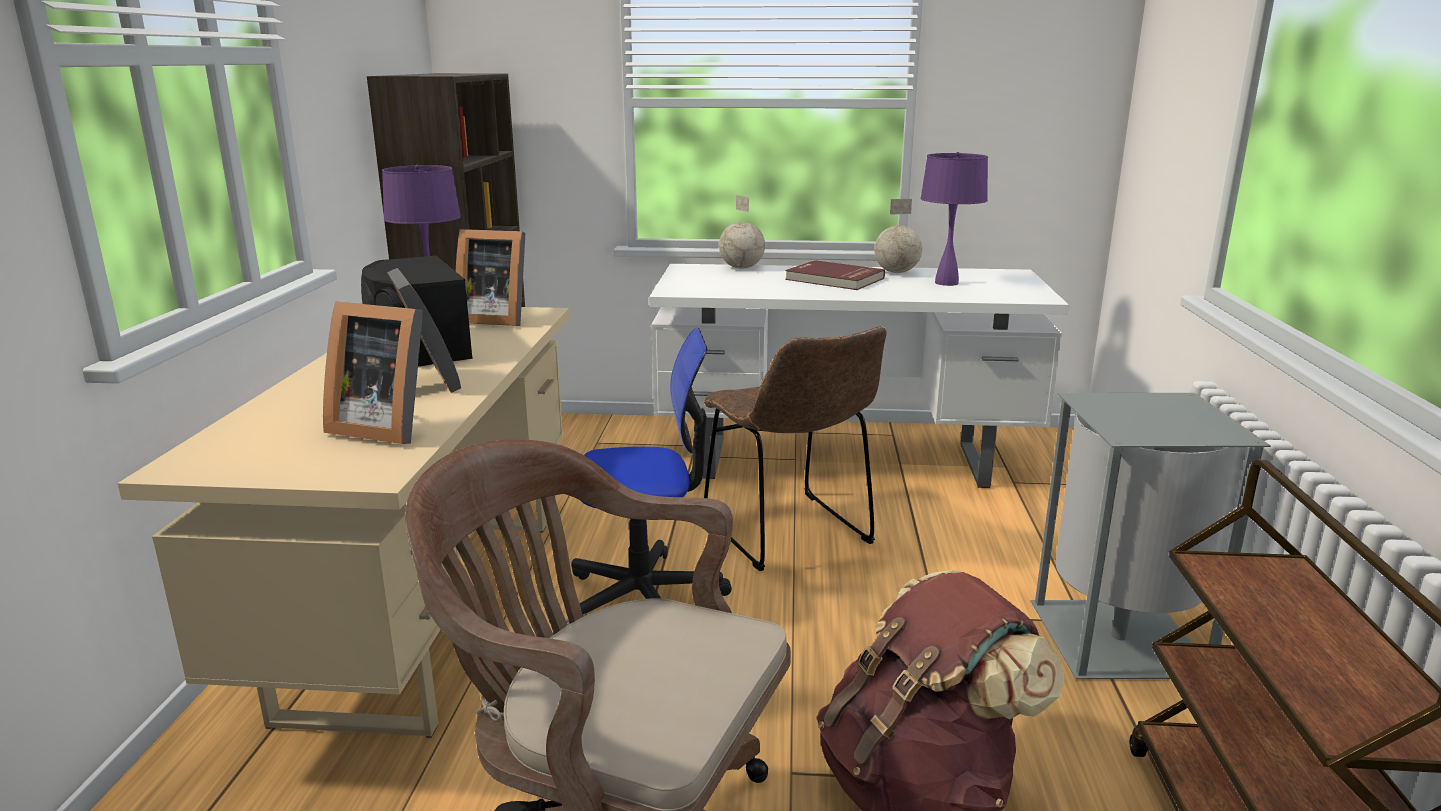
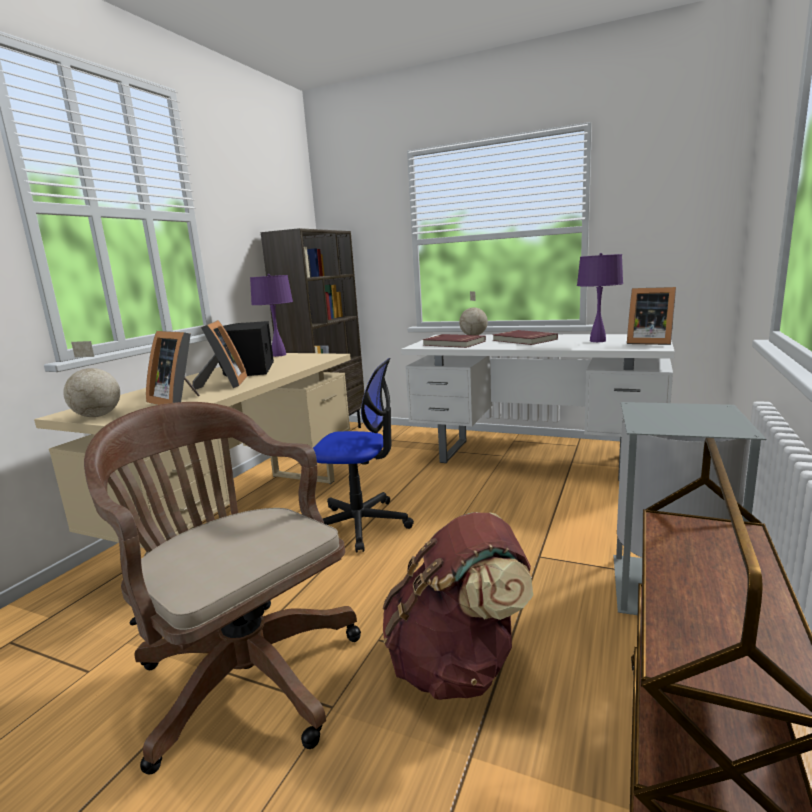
camera: 20 degrees right, 5 degrees down
(494, 319) = (303, 358): picture frame -> picture frame (648, 342)
(728, 285) = (453, 343): none -> red book
(790, 535) = (472, 498): brown chair -> none
(897, 272) = (570, 336): globe -> globe (97, 416)

